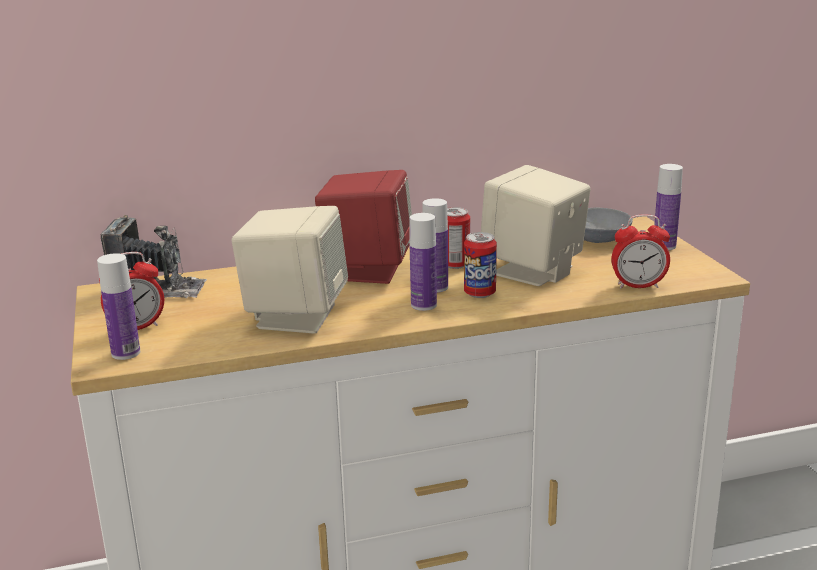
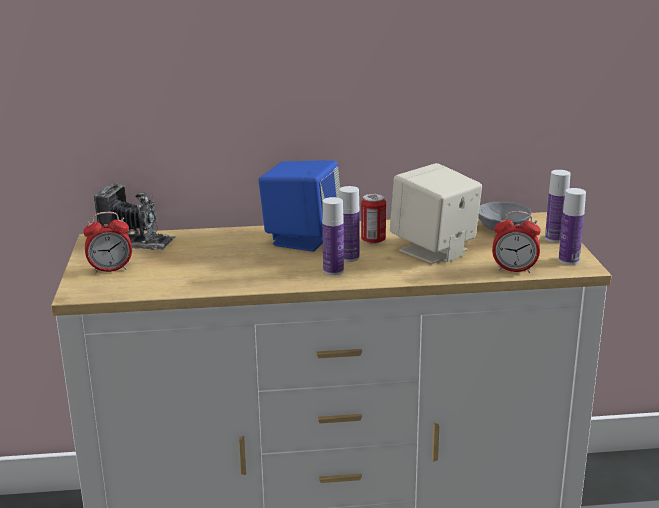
camera: 10 degrees right, 0 degrees up
(126, 353) = (96, 288): bottle -> bottle (568, 260)
(295, 316) = (231, 271): beige speaker -> none
(367, 269) = (302, 239): red speaker -> blue speaker
(479, 293) = (382, 265): can -> none

